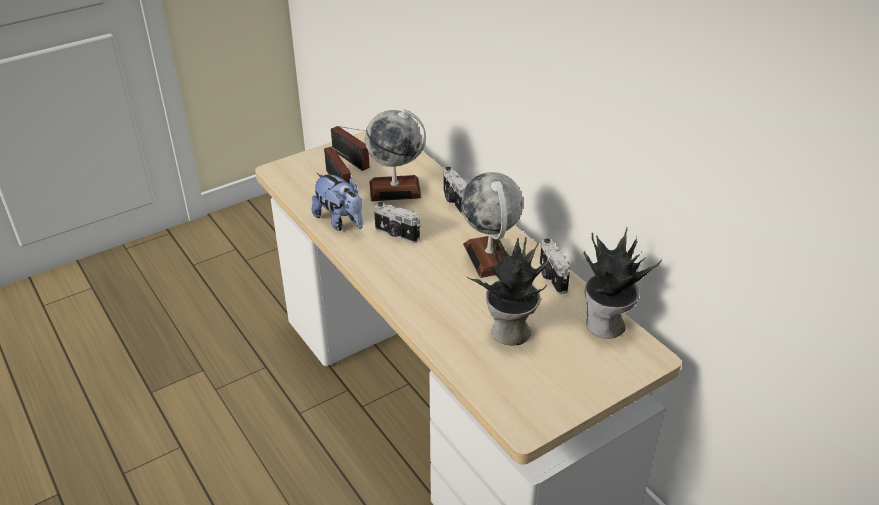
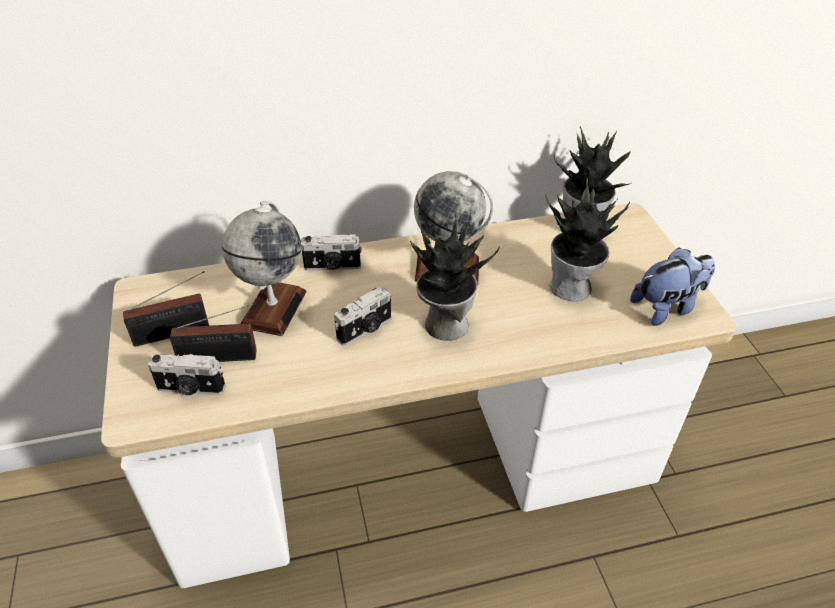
camera: 70 degrees left, 5 degrees up
(340, 221) = (307, 375): plush toy -> plush toy (667, 307)
(423, 270) = (444, 324): none -> potted plant
(551, 277) = (500, 238): camera -> camera (190, 389)

